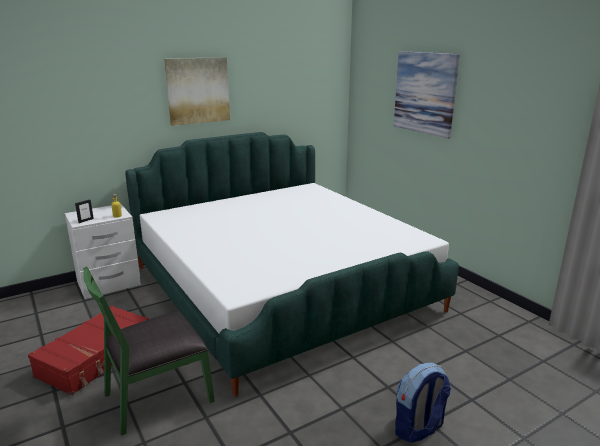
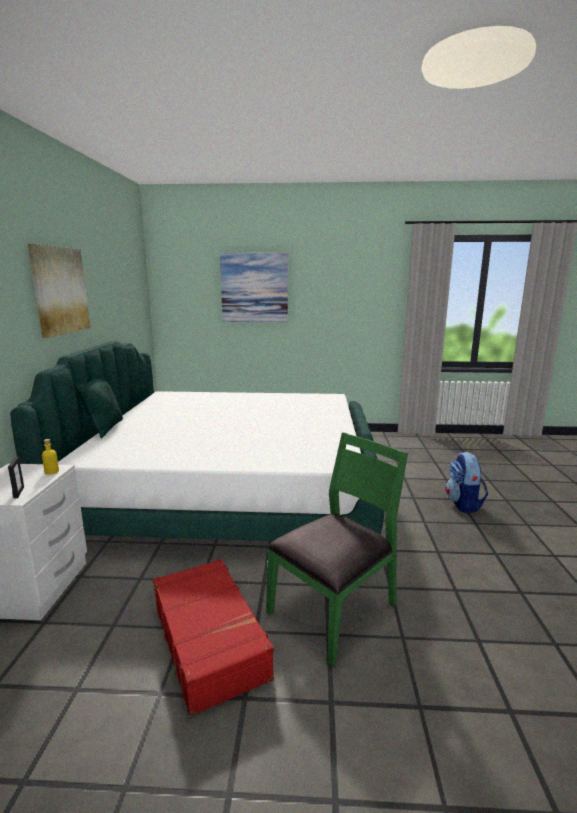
camera: 55 degrees left, 5 degrees down
(157, 396) = (334, 609): green chair -> green chair turned 135 degrees counterclockwise
(212, 201) = (105, 429): none -> green pillow

